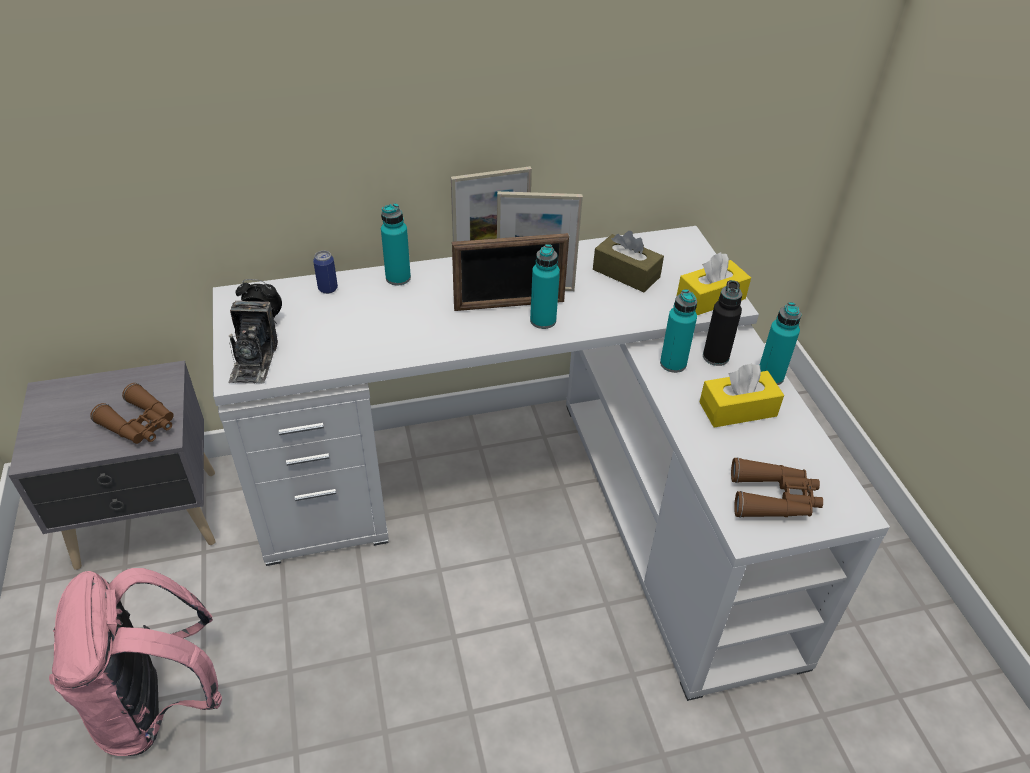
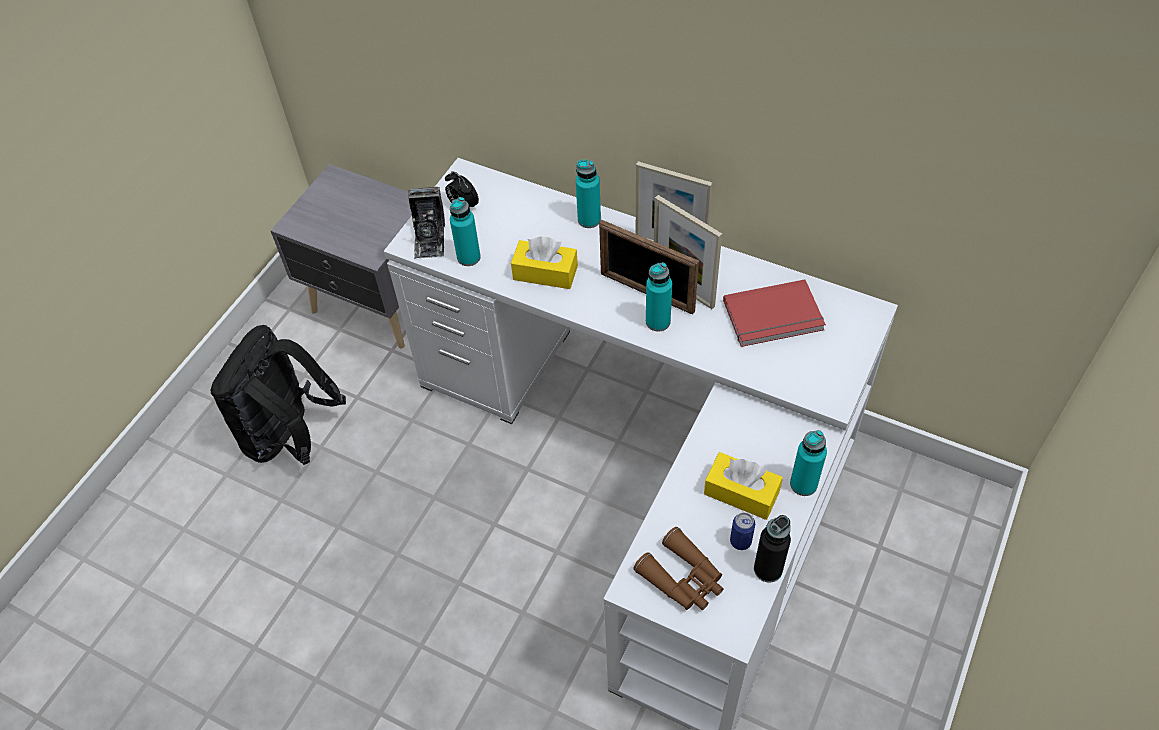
camera: 45 degrees right, 10 degrees up
(140, 424) = (366, 237): brown binoculars -> none
(157, 704) = (290, 437): pink backpack -> black backpack
(254, 361) = (429, 237): camera -> camera turned 45 degrees counterclockwise
(328, 288) = (531, 202): can -> can (740, 541)
(626, 273) = (774, 317): brown tissue box -> red book
(673, 364) = (734, 421): turquoise bottle -> turquoise bottle (468, 257)
(710, 298) = (821, 383): yellow tissue box -> yellow tissue box (545, 273)
(715, 357) = (777, 438): black bottle -> black bottle (768, 569)

